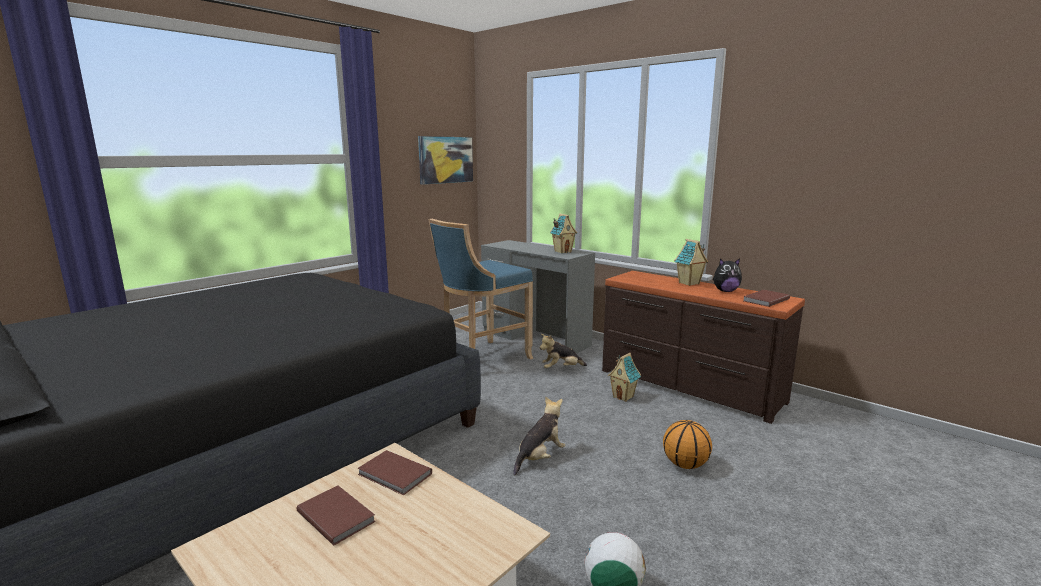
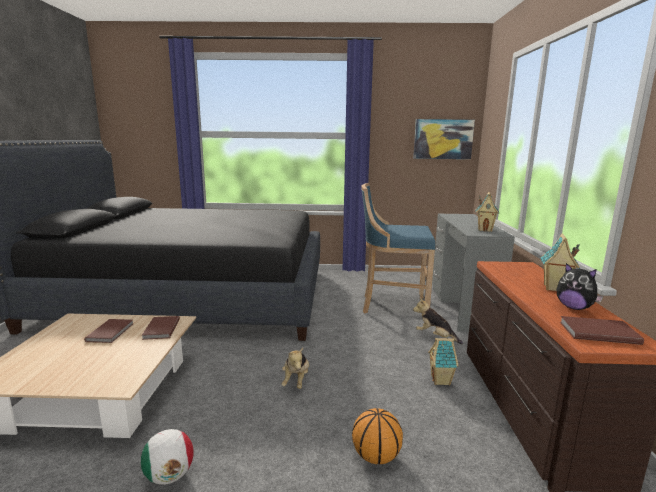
camera: 50 degrees right, 0 degrees up
(540, 458) = (296, 381): plush toy -> plush toy turned 90 degrees clockwise

